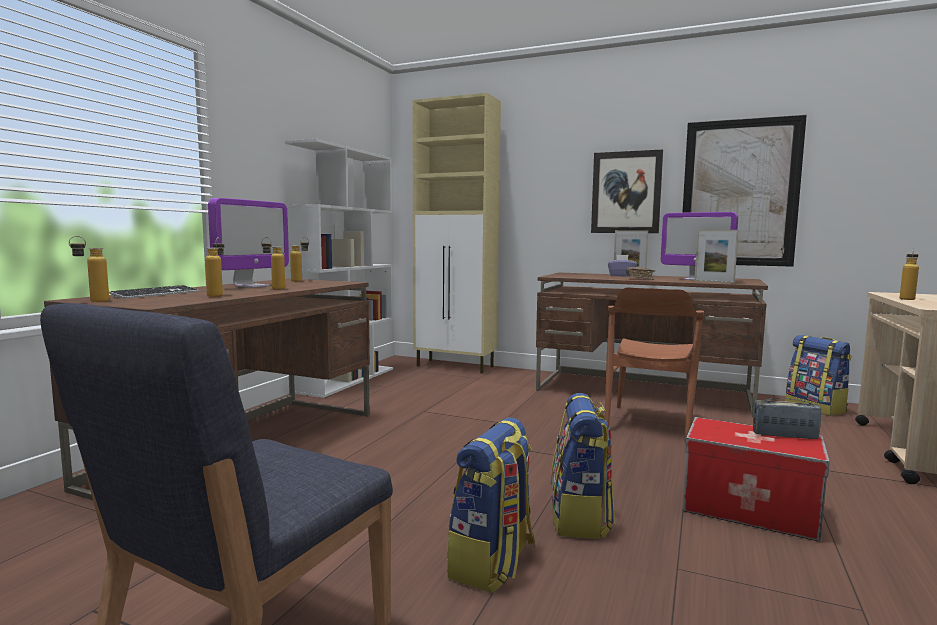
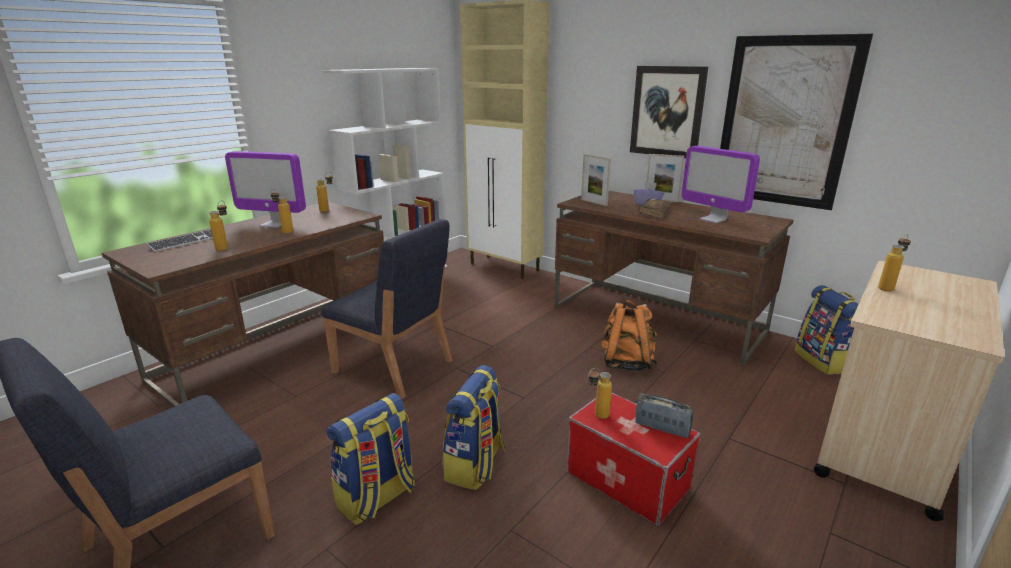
camera: 15 degrees right, 15 degrees up
(91, 301) = (128, 257): bottle -> bottle (596, 416)
(251, 286) = (274, 224): monitor -> monitor turned 60 degrees clockwise
(405, 448) = (394, 367): none -> blue chair
(649, 424) = (626, 363): brown chair -> orange backpack
(714, 282) = (721, 228): picture frame -> picture frame (594, 202)

